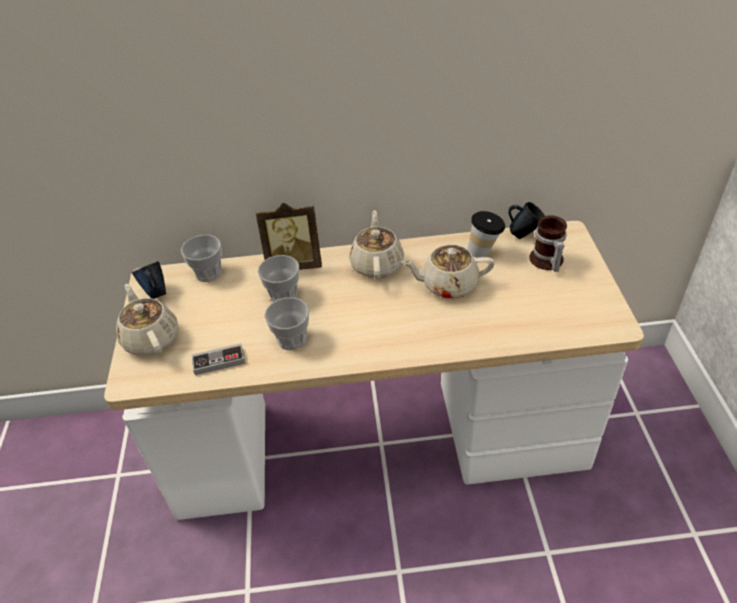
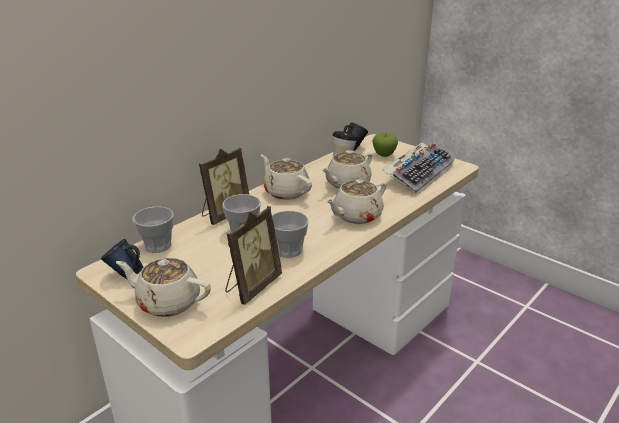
camera: 45 degrees left, 15 degrees down
(219, 361) = (252, 286): game controller -> picture frame
(401, 333) = (356, 216): none -> beige teapot
(546, 261) = (384, 155): mug -> apple
(547, 311) = (418, 174): none -> keyboard

